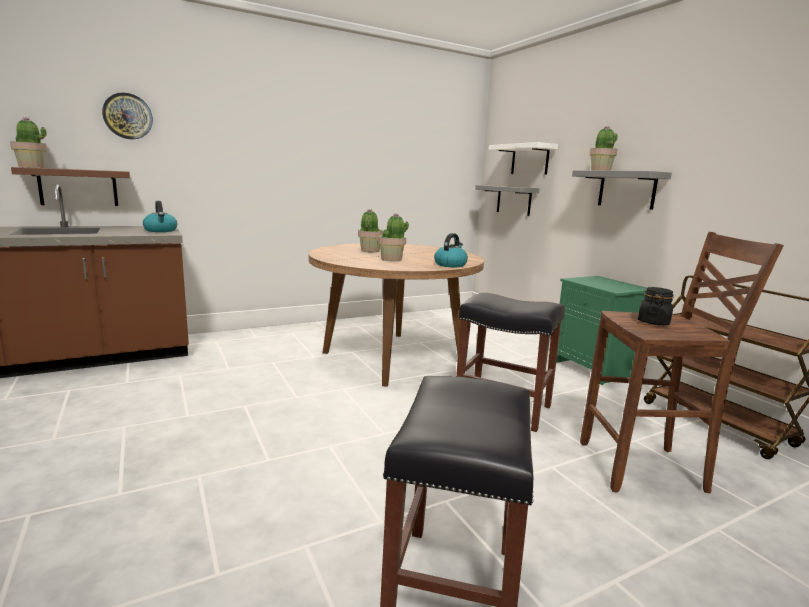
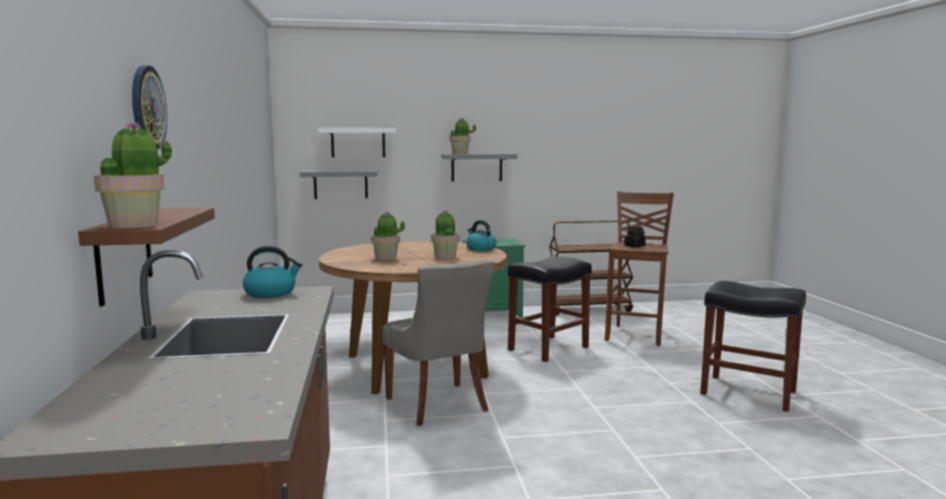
camera: 70 degrees left, 5 degrees down
(308, 375) = (439, 405): none -> grey chair

